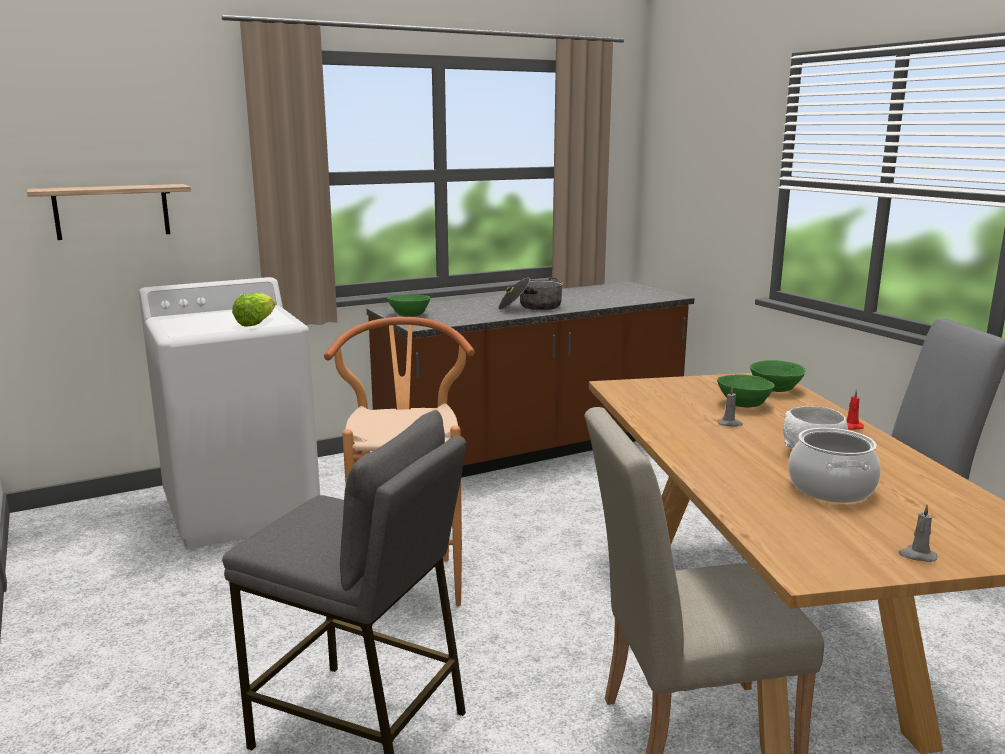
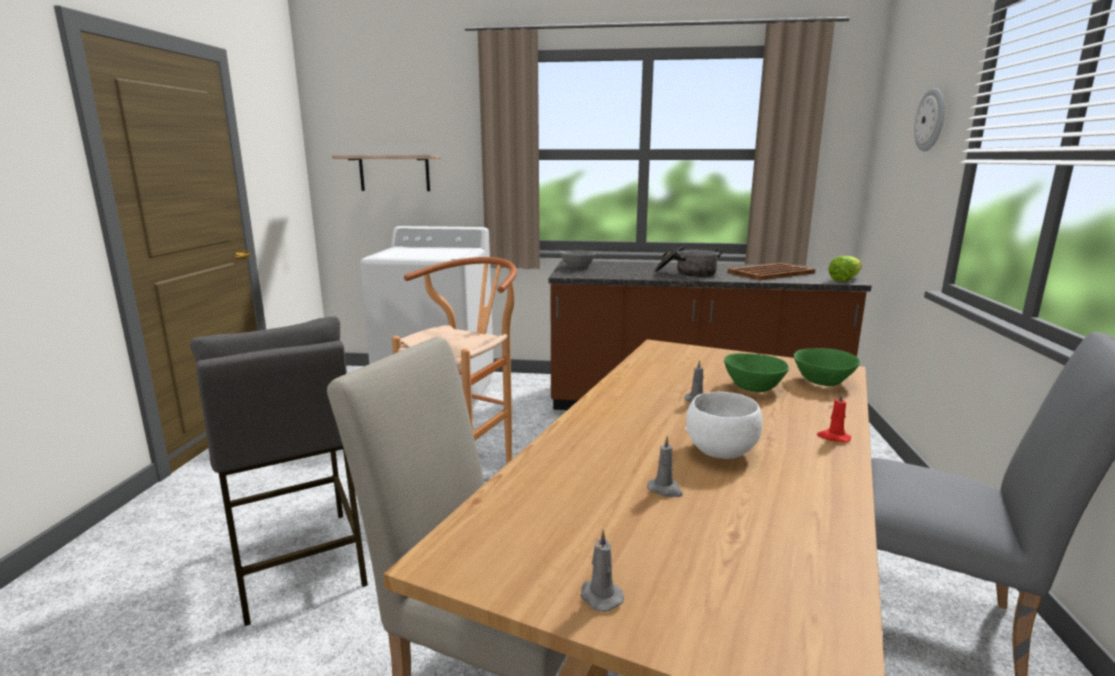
camera: 35 degrees right, 0 degrees up
(256, 323) = (435, 255): lettuce -> lettuce (844, 280)
(409, 315) = (577, 267): green bowl -> grey bowl
(598, 296) = (770, 273): none -> brown tray
(726, 146) = (931, 120): none -> wall clock
(831, 489) = (665, 490): cooking pot -> grey candle

